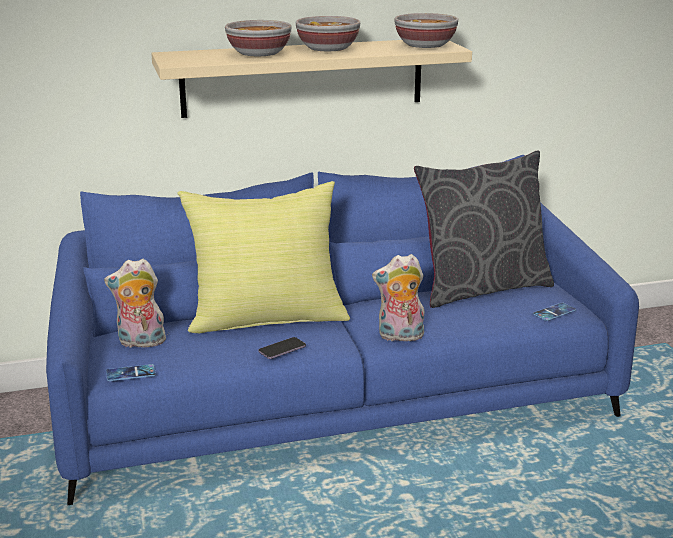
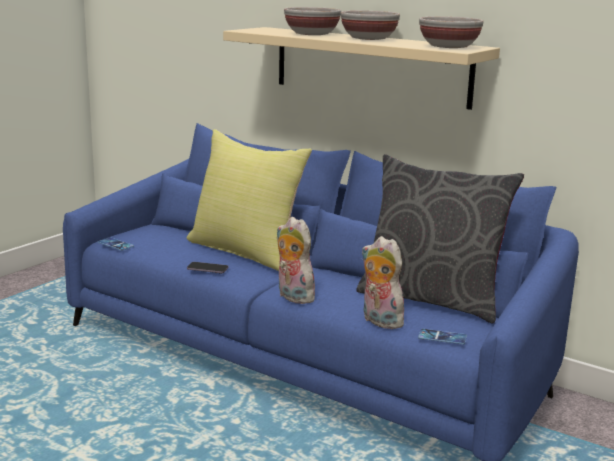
camera: 50 degrees right, 5 degrees down
(140, 343) = (155, 234): plush toy -> plush toy (379, 321)

